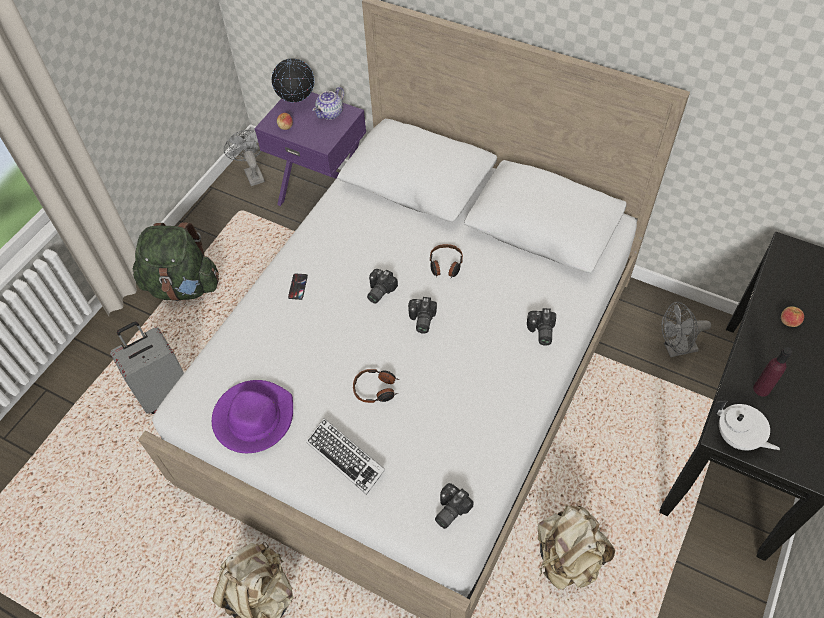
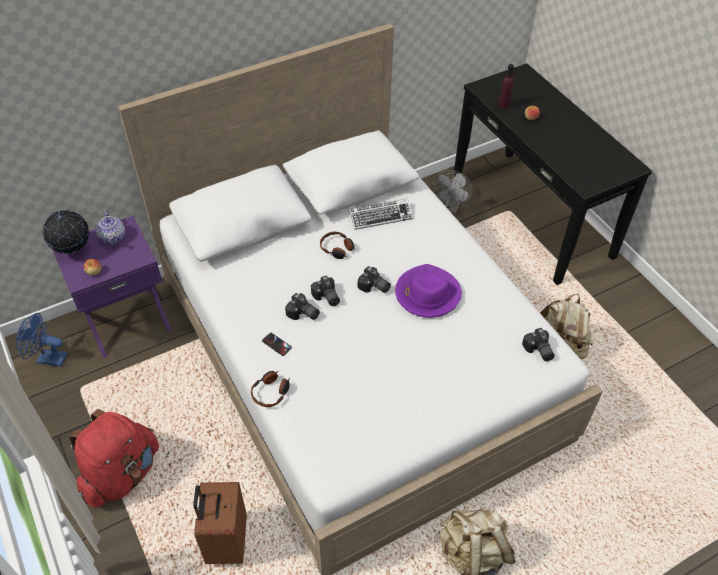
camera: 60 degrees left, 5 degrees down
(165, 392) = (226, 542): grey suitcase -> brown suitcase
(183, 286) = (122, 474): green backpack -> red backpack
(252, 173) = (47, 358): grey fan -> blue fan
(253, 418) = (379, 432): purple hat -> purple hat (427, 294)
(346, 457) = (457, 389): keyboard -> keyboard (381, 217)
(376, 389) = (413, 342): headphones -> headphones (271, 392)
(540, 332) = (436, 231): camera -> camera (303, 314)
(737, 437) = (591, 182): white teapot -> none
(761, 389) = (567, 154): purple bottle -> purple bottle (503, 106)

